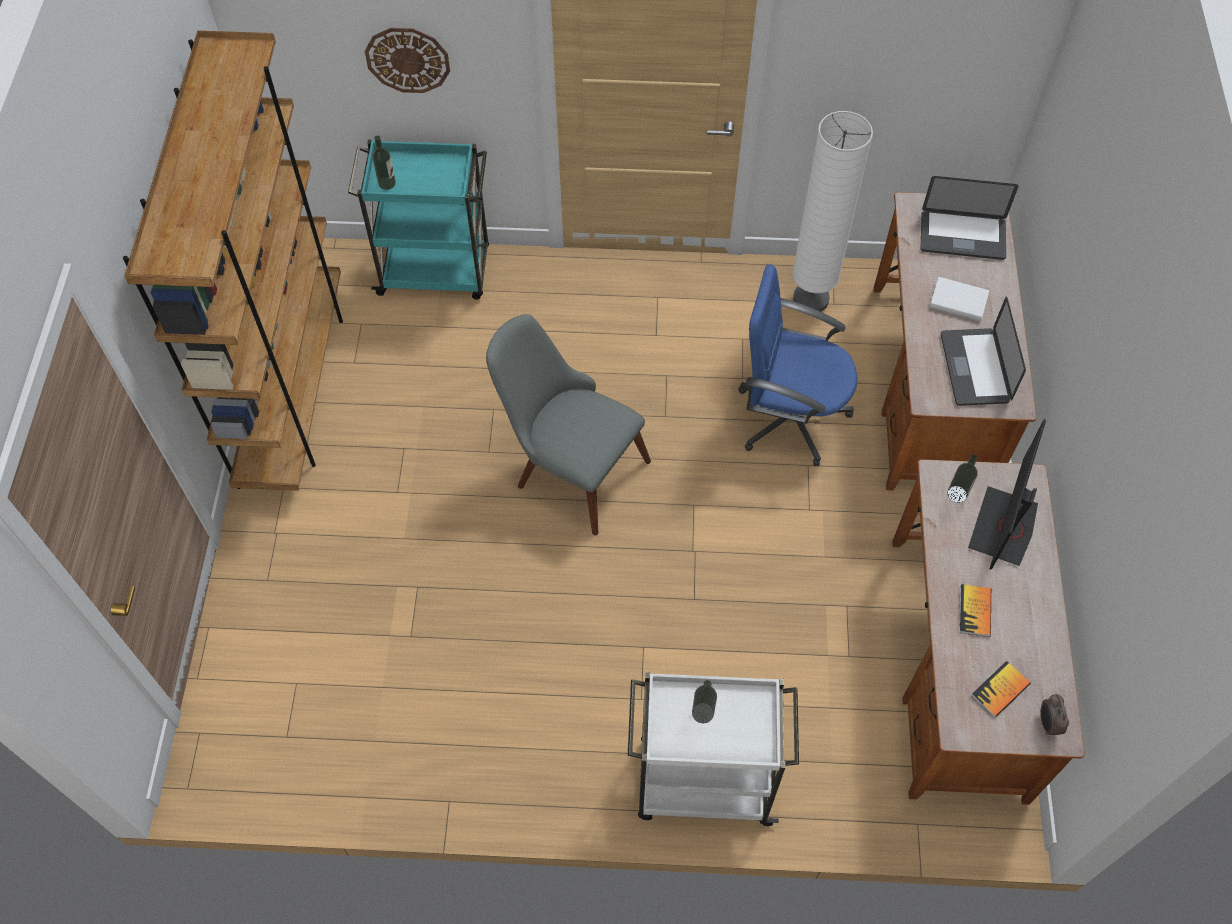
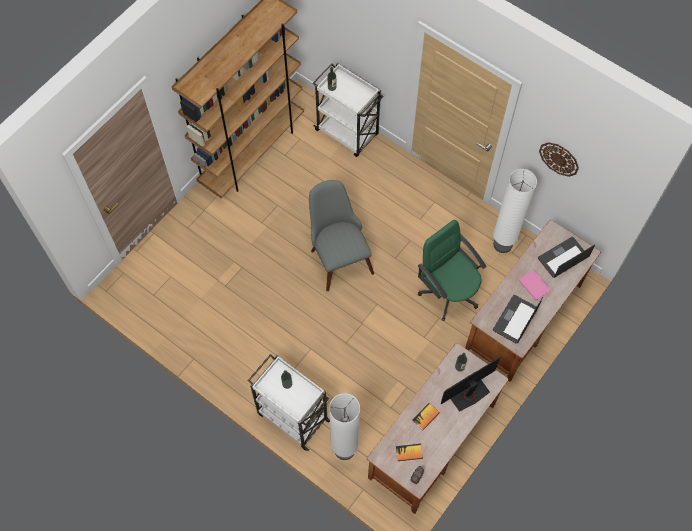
camera: 35 degrees right, 5 degrees up
(407, 59) = (360, 41): wall clock -> wall clock (559, 158)
(436, 271) = (347, 133): turquoise cart -> white cart
(789, 416) = (448, 291): blue office chair -> green office chair
(833, 777) = (344, 449): none -> white floor lamp
(958, 302) = (534, 286): white book -> pink book
(962, 236) = (563, 258): laptop -> laptop turned 105 degrees clockwise

